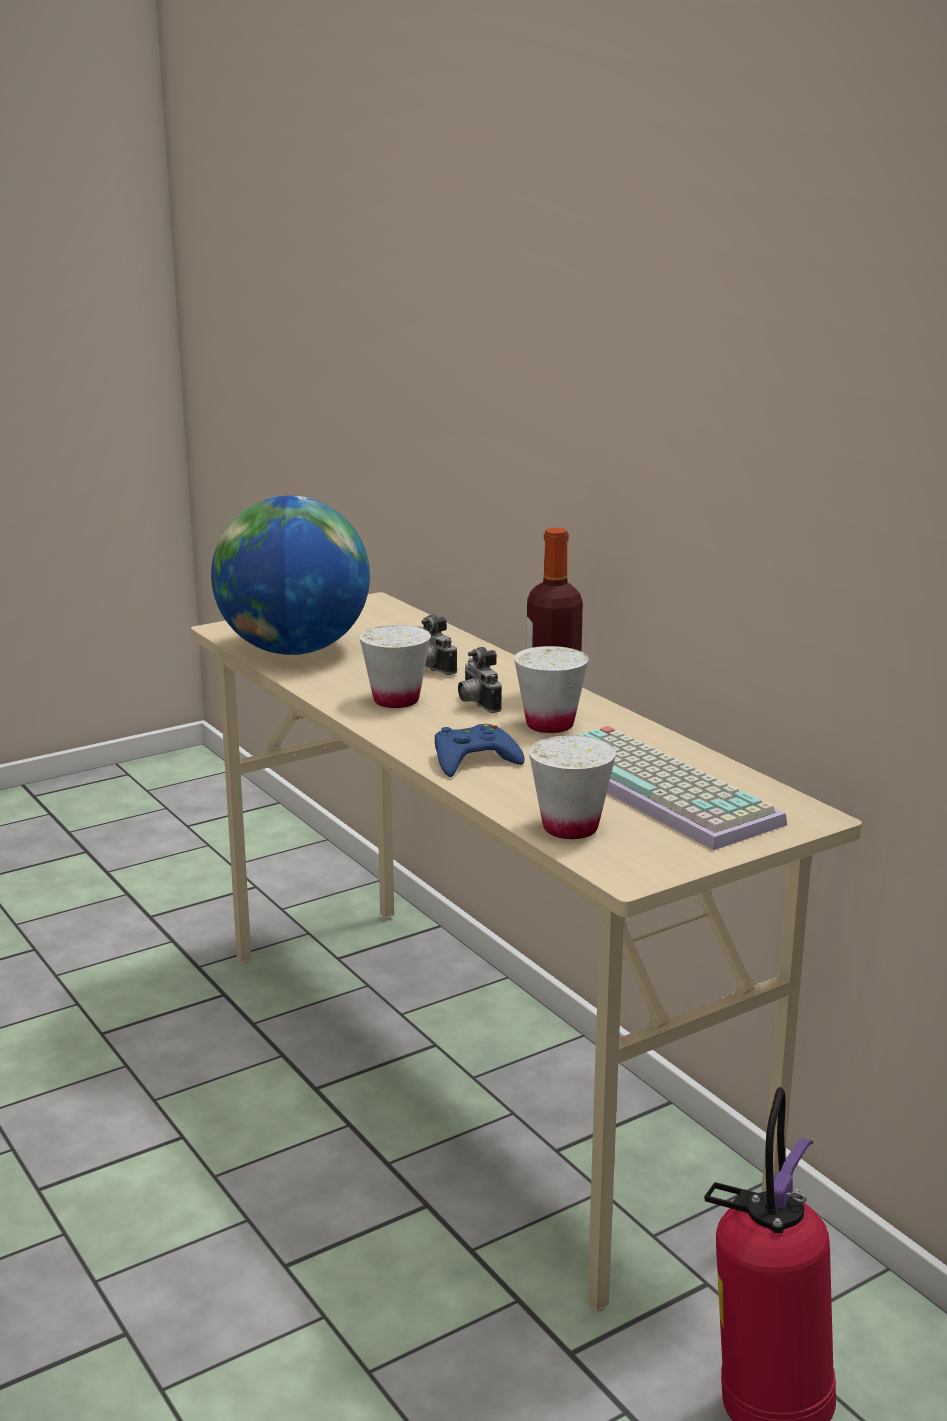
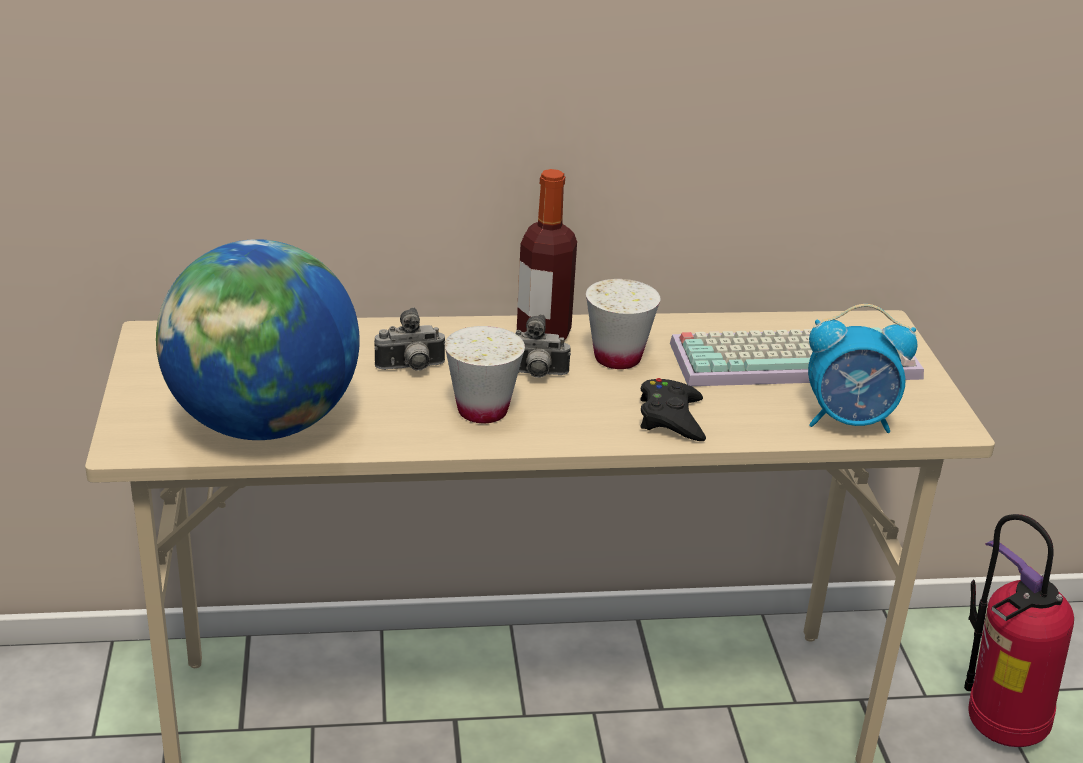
camera: 65 degrees left, 10 degrees up
(474, 760) = (671, 418): blue game controller -> black game controller
(570, 828) = (849, 421): white cup -> alarm clock

